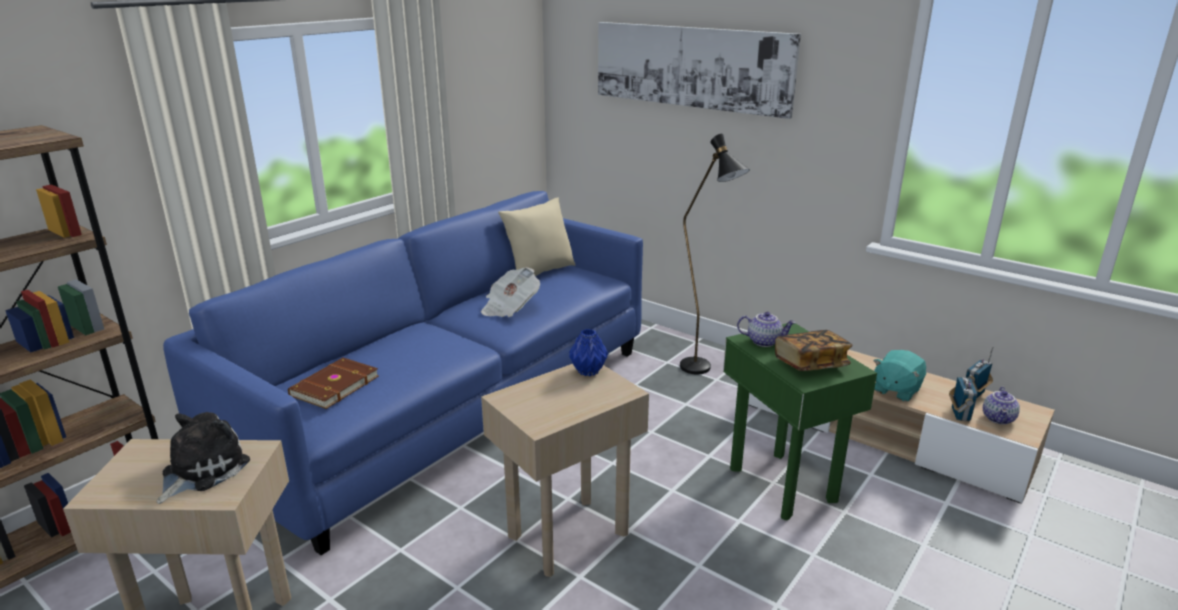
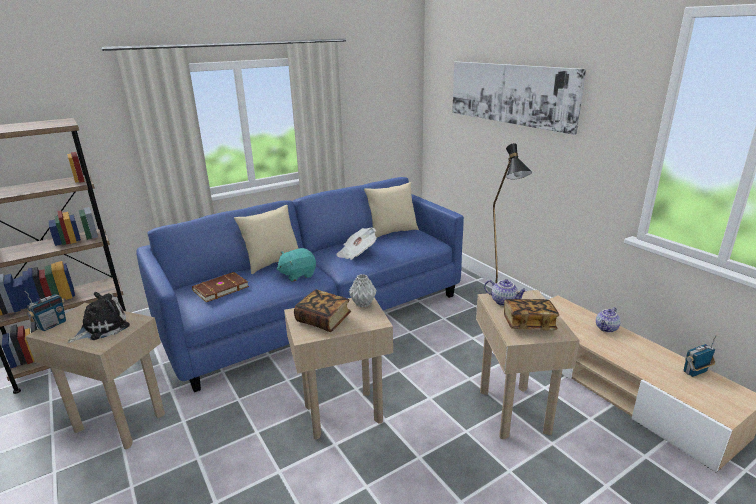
camera: 20 degrees right, 0 degrees up
(388, 337) = (272, 263): none -> beige pillow
(550, 401) = (323, 320): none -> book
(588, 372) = (363, 304): blue vase -> grey vase
(781, 484) = (513, 411): green side table -> beige side table
(896, 390) = (625, 356): turquoise plush toy -> turquoise plush toy (297, 275)
(959, 414) = (672, 386): radio -> radio (52, 325)
(999, 419) = (707, 397): teapot -> teapot (607, 328)

